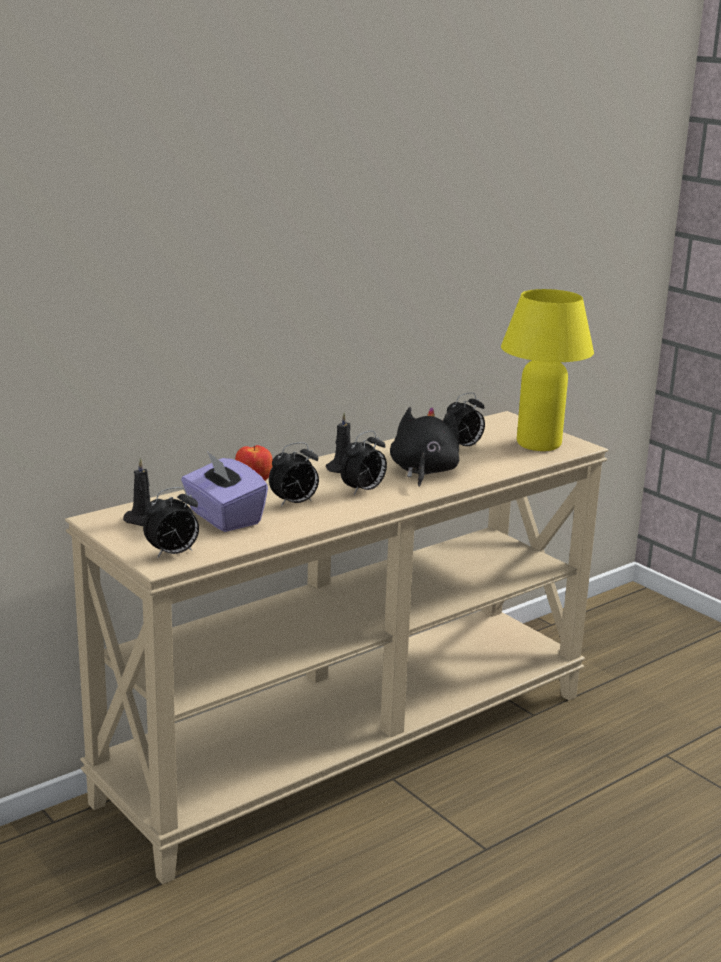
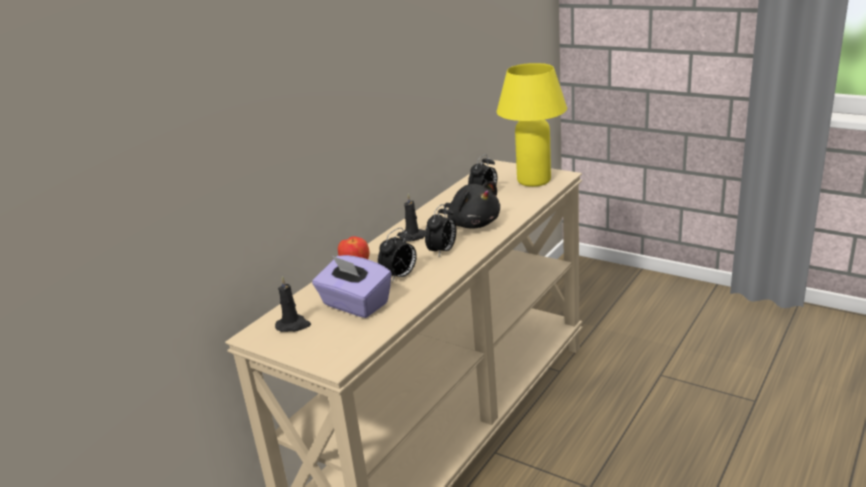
camera: 15 degrees left, 5 degrees up
(173, 554) = (339, 350): alarm clock -> none
(423, 471) = (473, 223): black plush toy -> black plush toy turned 150 degrees clockwise

